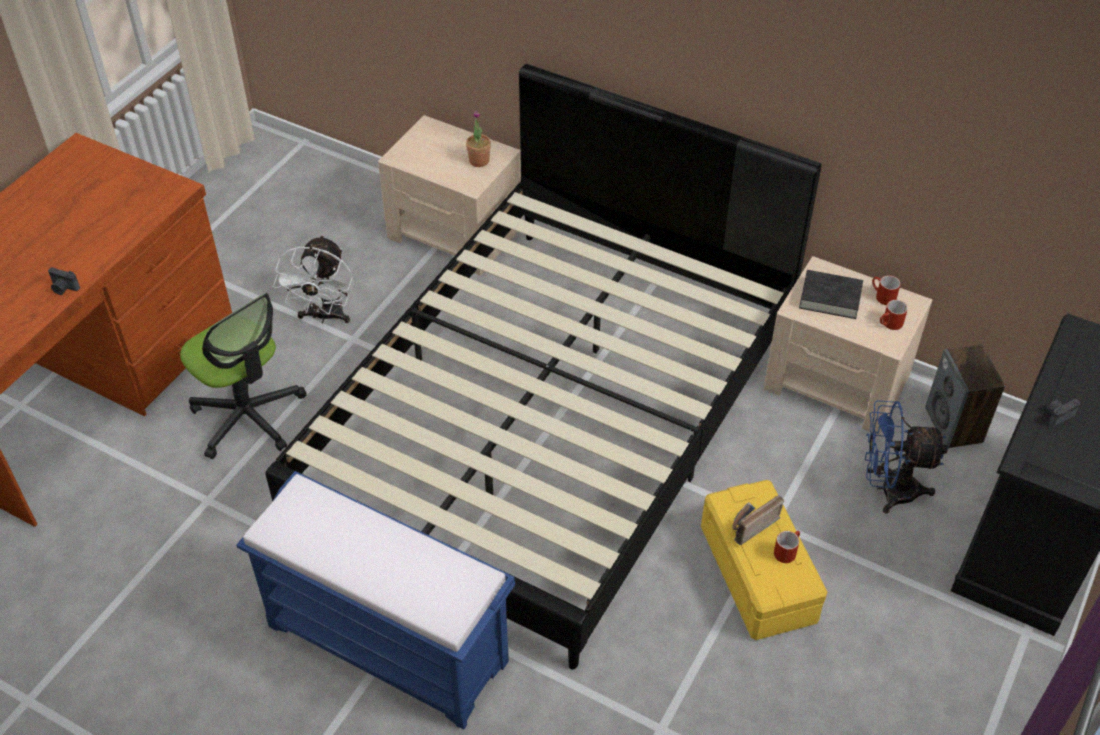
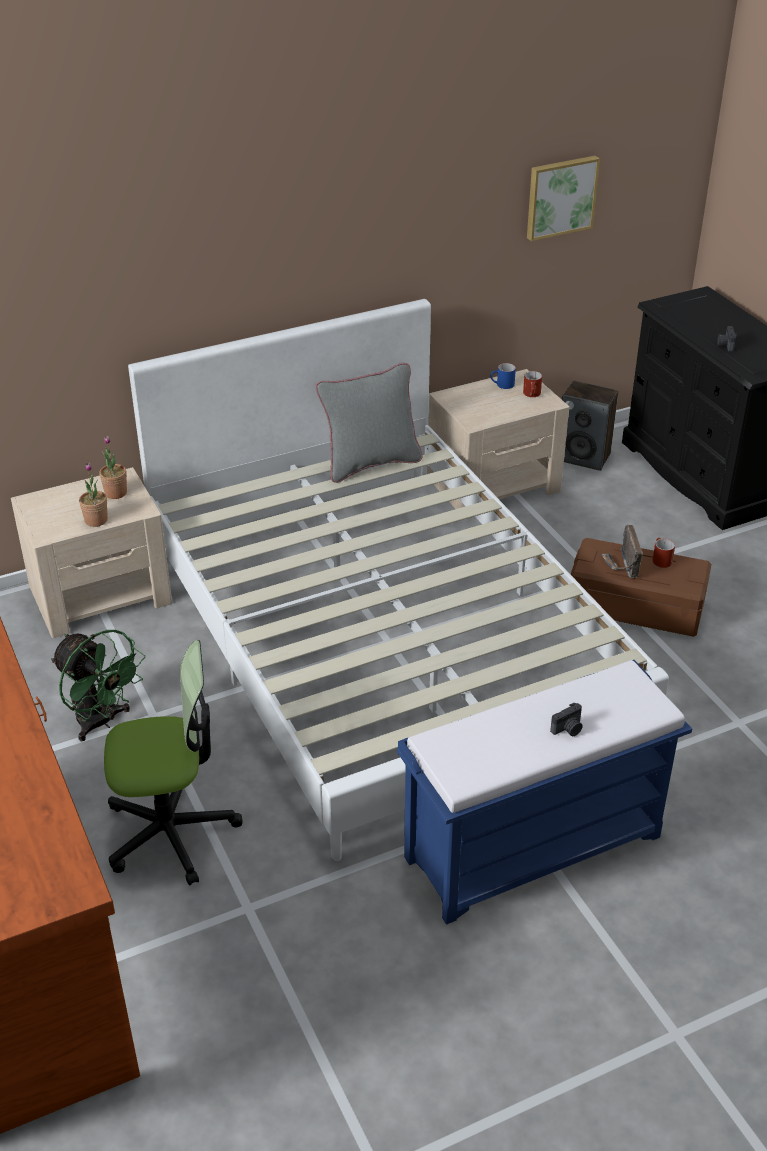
camera: 55 degrees left, 10 degrees down
(63, 288) = (31, 768): camera -> camera (568, 729)
(324, 316) = (102, 722): white fan -> green fan
(437, 171) = (96, 520): none -> potted plant
(551, 421) = (384, 639): black bed -> white bed
(695, 278) = (370, 463): none -> grey pillow
(759, 574) = (636, 605): yellow storage box -> brown storage box
(830, 298) = (480, 405): black book -> none
(882, 296) = (502, 385): red mug -> blue mug
(888, 489) = (613, 511): blue fan -> none
(1017, 147) = (560, 197): none -> picture

